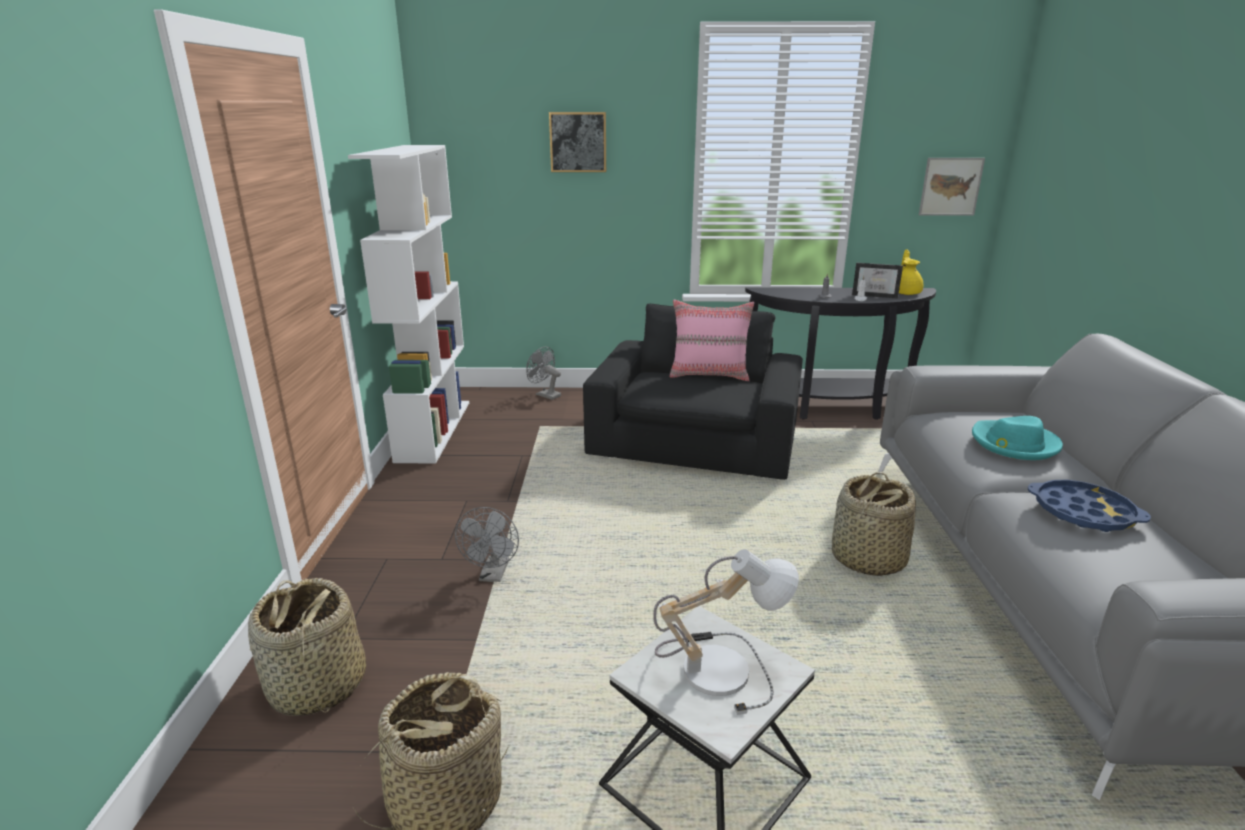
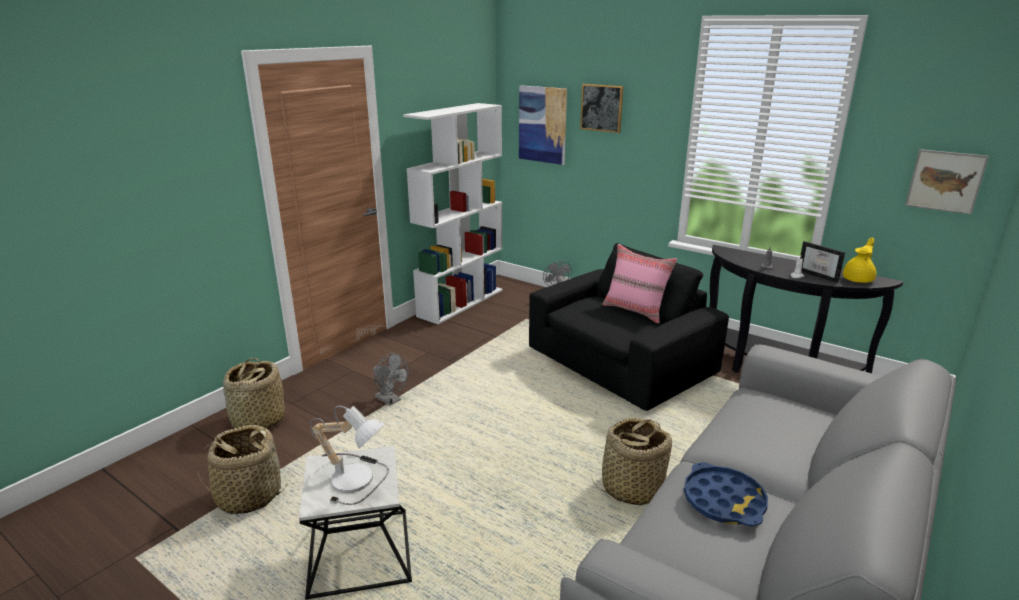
camera: 35 degrees right, 0 degrees up
(492, 172) = (542, 124): none -> picture
(493, 575) = (391, 400): grey fan -> grey fan turned 90 degrees counterclockwise
(1014, 443) = (767, 434): turquoise hat -> none

